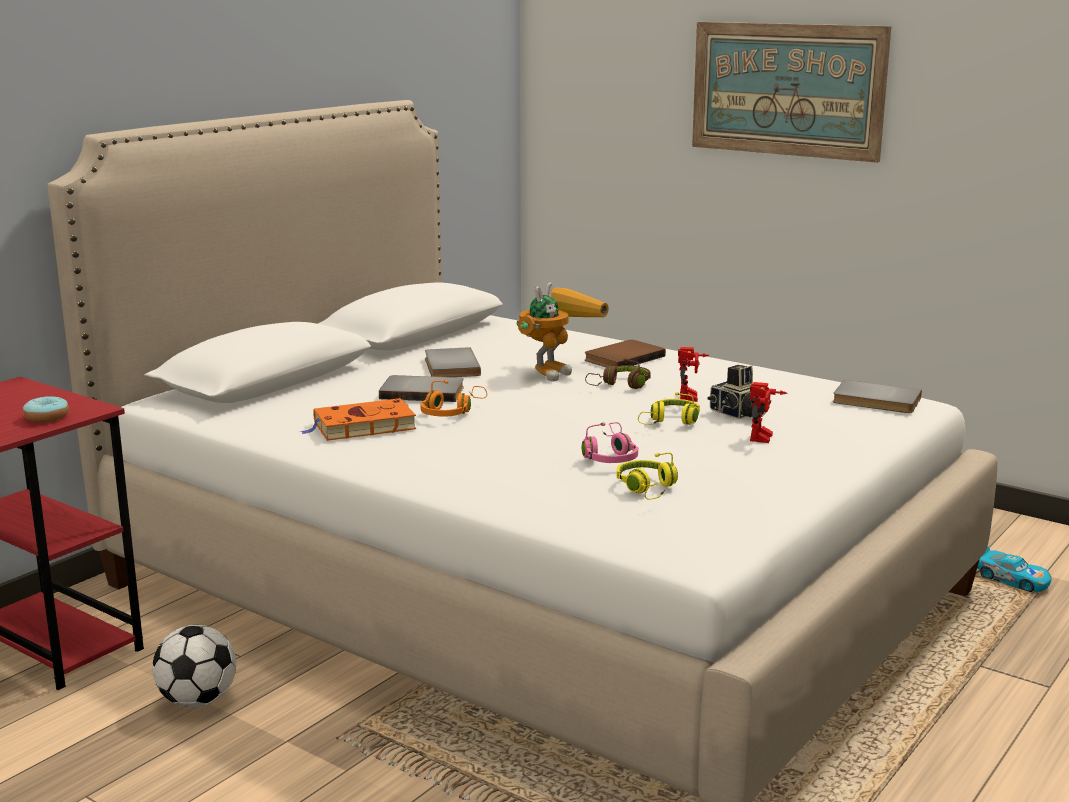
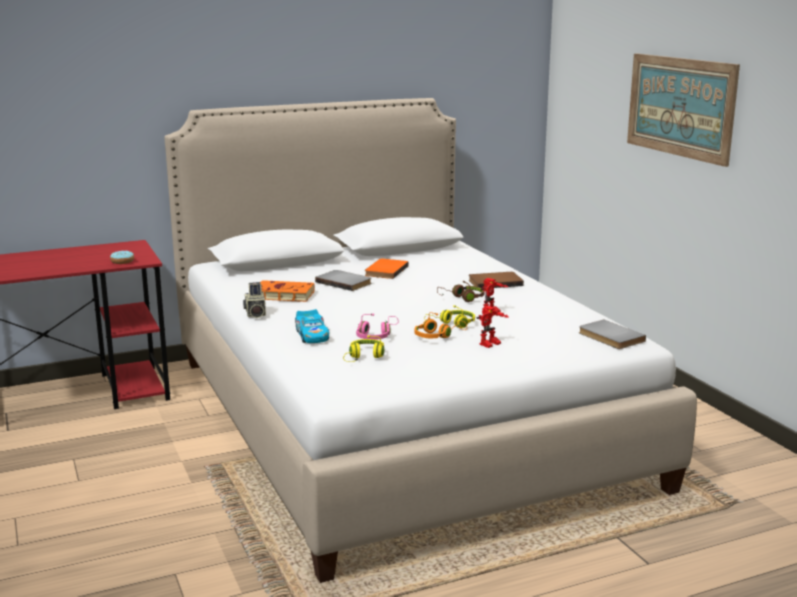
camera: 30 degrees right, 0 degrees up
(198, 701) = (165, 431): football -> none
(449, 366) = (385, 270): grey book -> orange book
(451, 412) = (339, 296): orange headphones -> orange headphones (437, 336)
(555, 370) = (441, 283): toy robot -> none
(737, 414) = (502, 328): camera -> camera (255, 314)
(1012, 580) = (722, 494): toy car -> toy car (312, 335)

